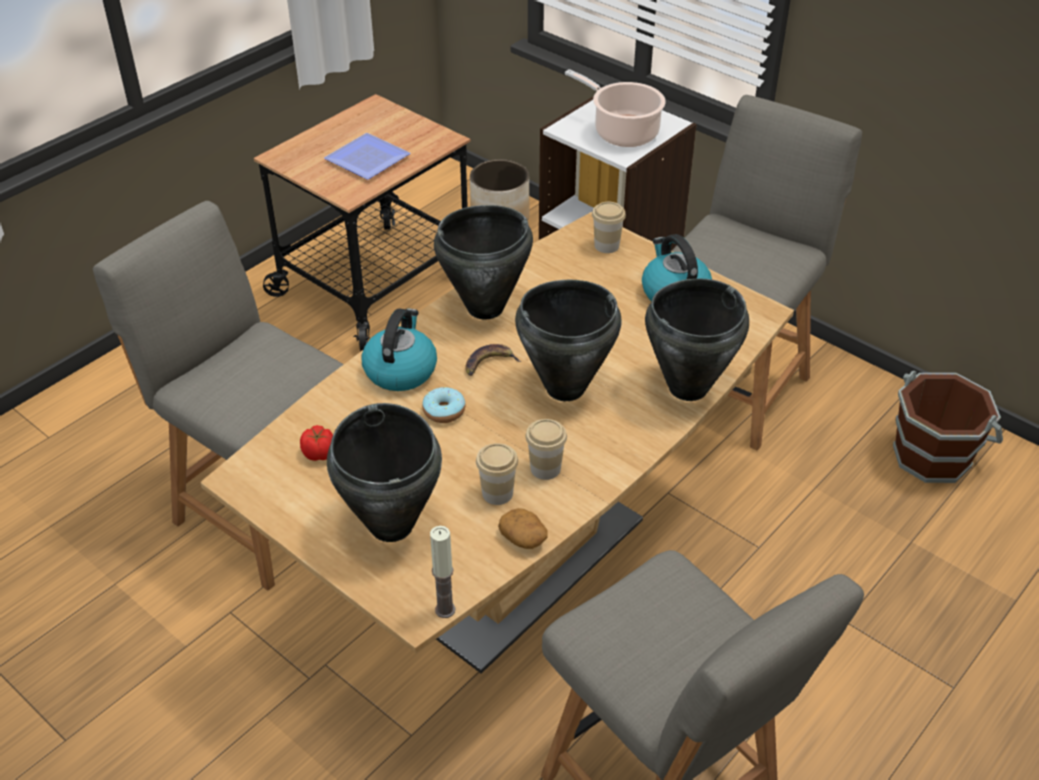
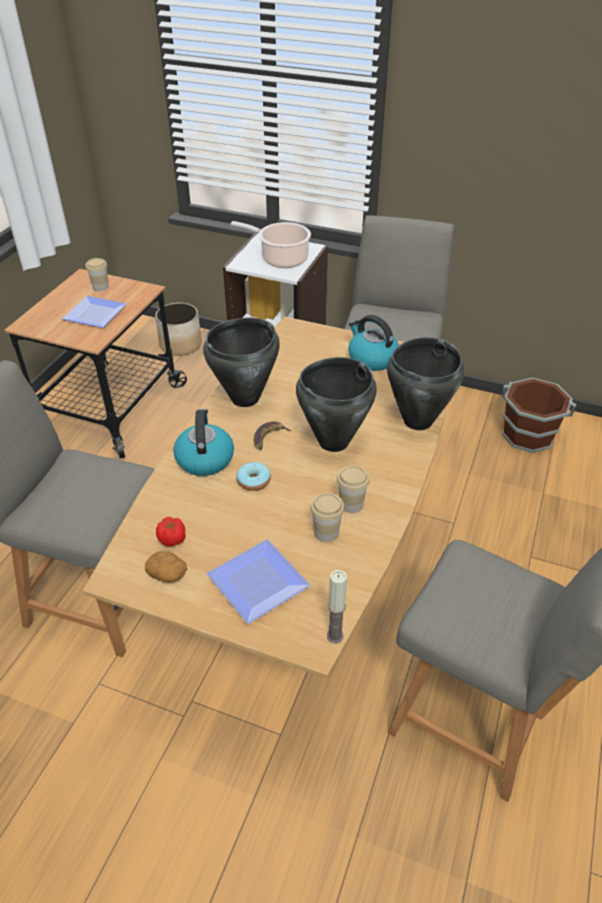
camera: 20 degrees left, 0 degrees up
(392, 524) = (259, 579): black cooking pot -> plate
(524, 538) = (364, 561): potato -> potato (168, 574)
(606, 245) = (308, 336): cup -> cup (100, 287)

